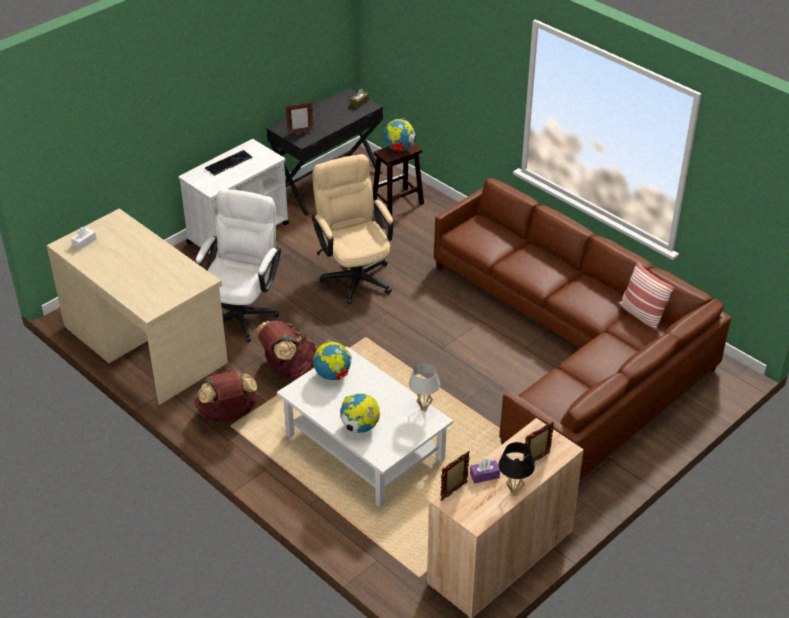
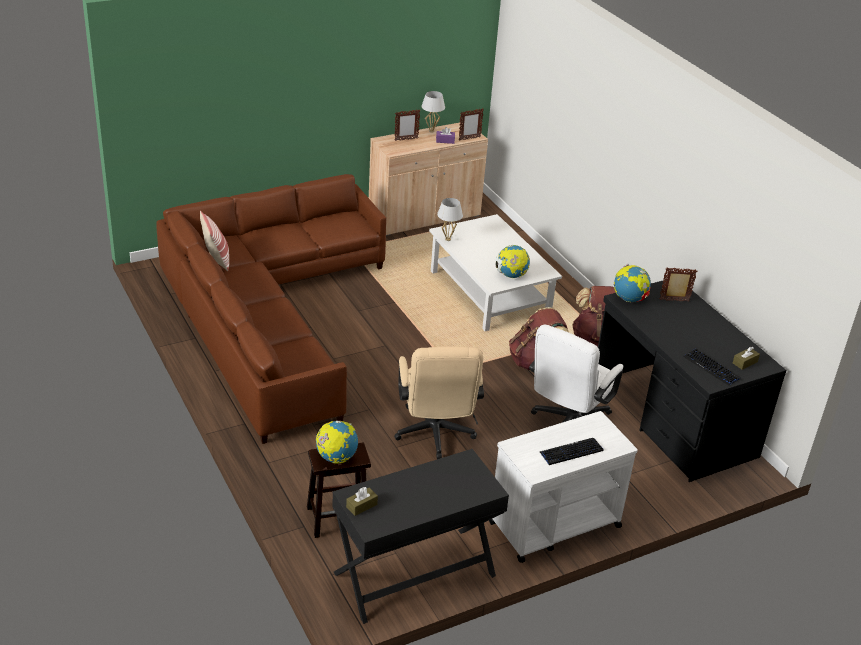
camera: 165 degrees left, 5 degrees down
(84, 242) = (745, 362): white tissue box -> brown tissue box
(116, 230) = (711, 368): none -> keyboard
(145, 343) = (672, 418): beige desk -> black desk
(300, 132) = (465, 475): picture frame -> picture frame (674, 300)
(360, 427) = (503, 239): globe -> globe (629, 299)
(513, 492) = (431, 131): black table lamp -> white table lamp

